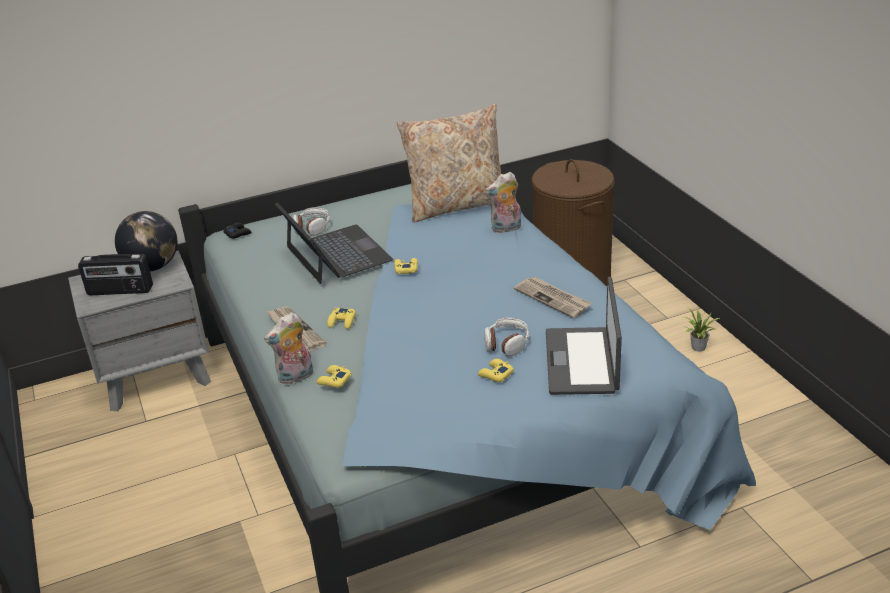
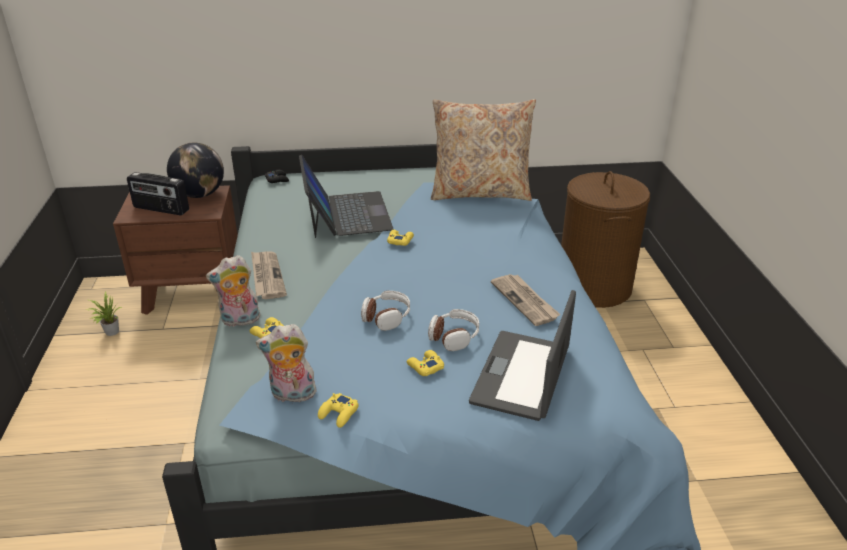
camera: 15 degrees right, 0 degrees up
(156, 377) = (193, 292): grey nightstand -> brown nightstand
(312, 227) = (342, 187): headphones -> headphones (386, 317)
(342, 321) = (314, 277): yellow game controller -> yellow game controller (339, 414)
(506, 229) = (515, 223): plush toy -> plush toy (292, 395)
(697, 348) = (692, 385): potted plant -> potted plant (110, 332)

